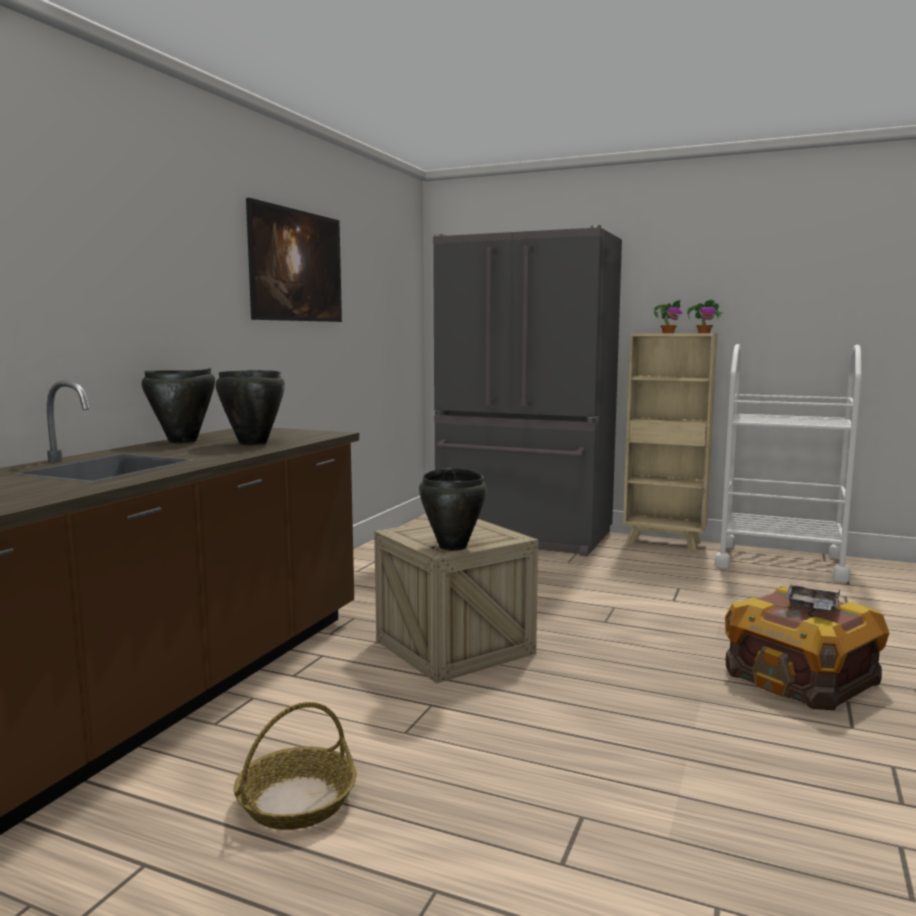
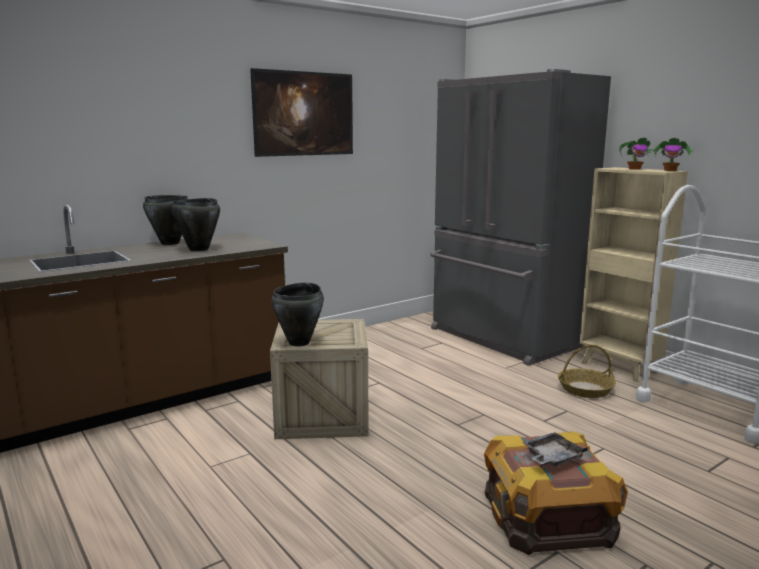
camera: 30 degrees right, 5 degrees up
(296, 802) = (101, 489): basket -> basket (585, 389)

